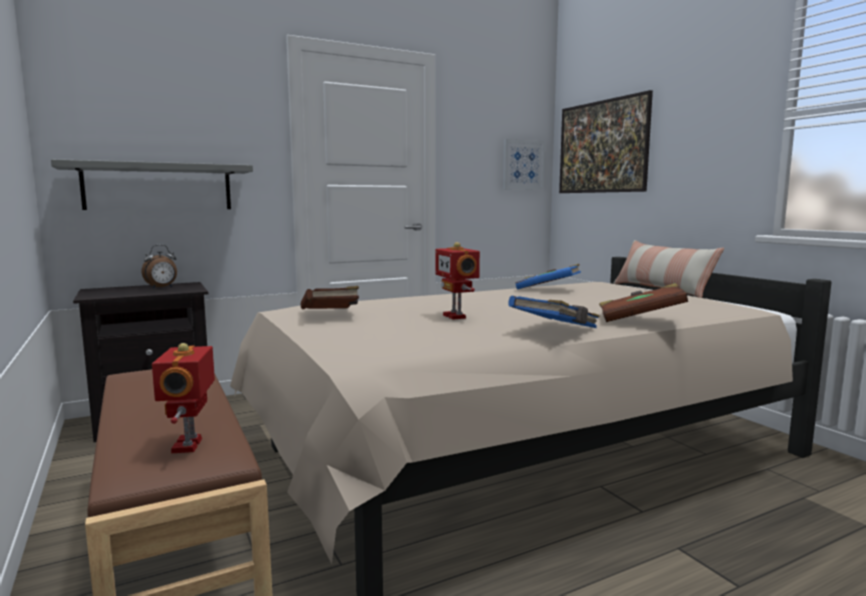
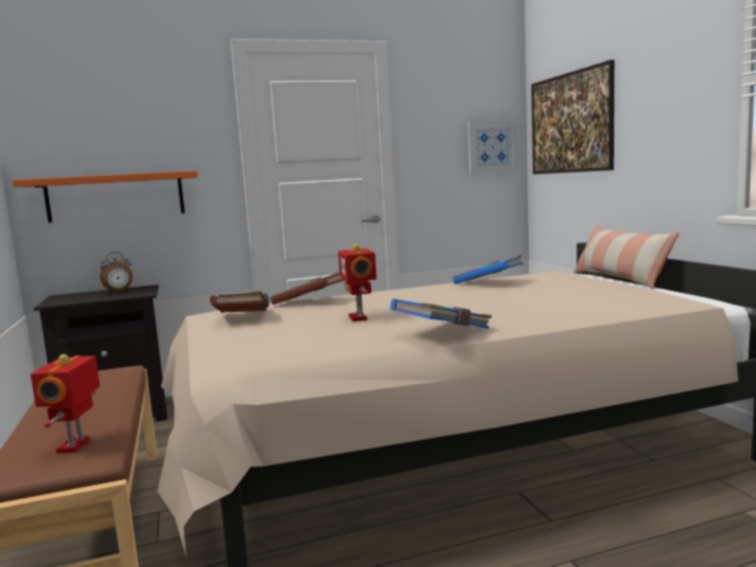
camera: 10 degrees right, 0 degrees up
(158, 187) = (116, 197): grey shelf -> orange shelf
(640, 320) = (546, 318): brown book -> brown book (310, 302)

